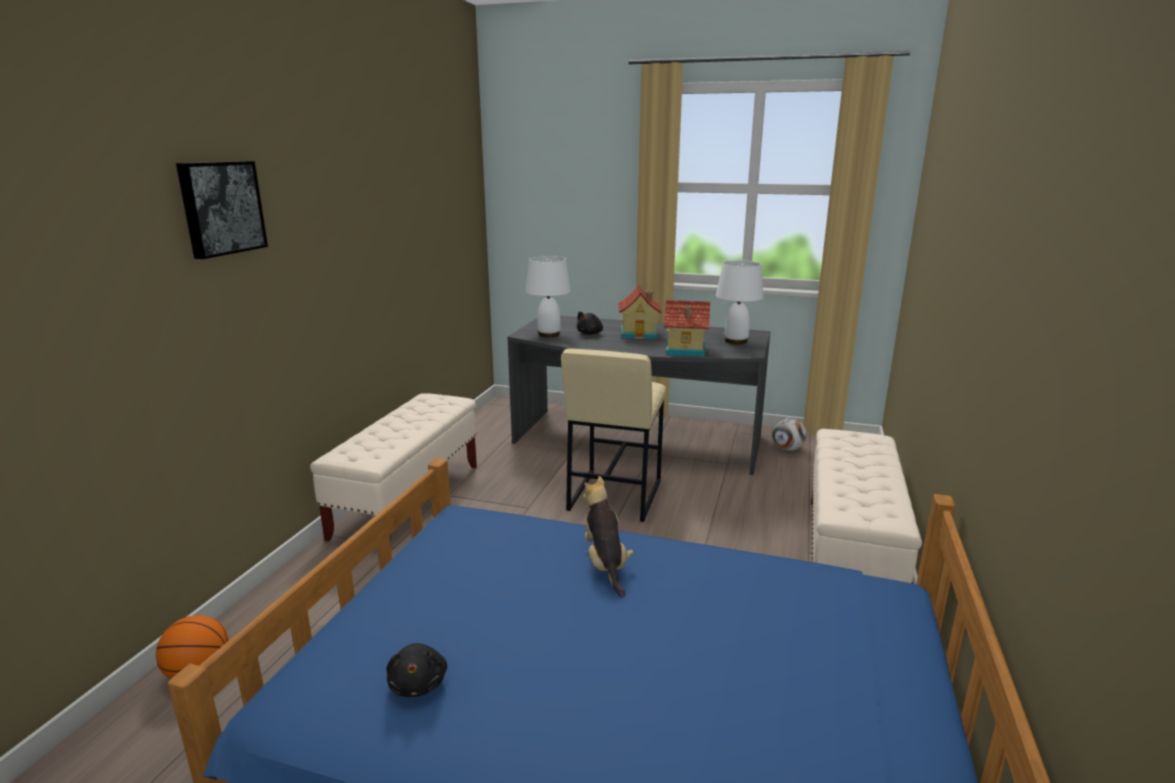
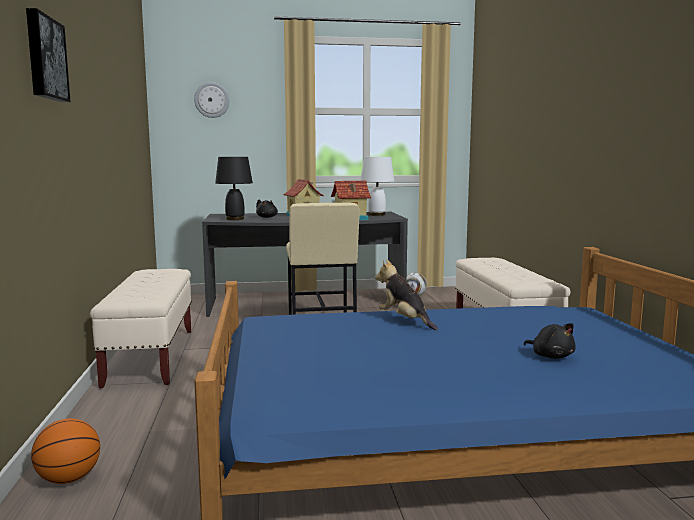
camera: 25 degrees left, 10 degrees down
(418, 683) = (356, 379): black plush toy -> black plush toy (551, 356)
(548, 334) = (234, 219): white table lamp -> black table lamp
(554, 172) = (212, 100): none -> wall clock

